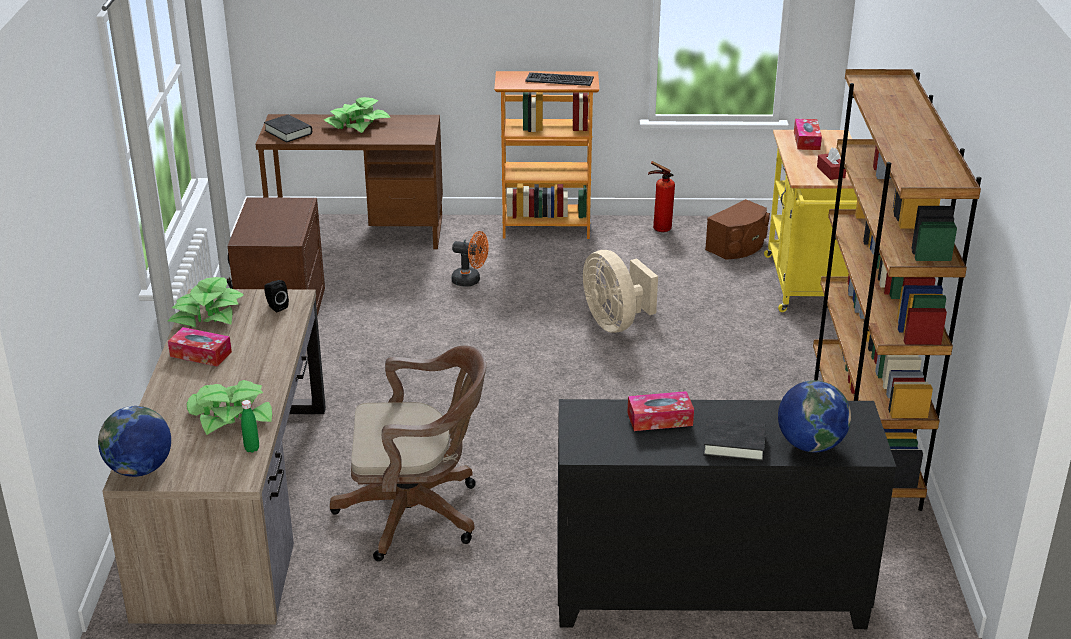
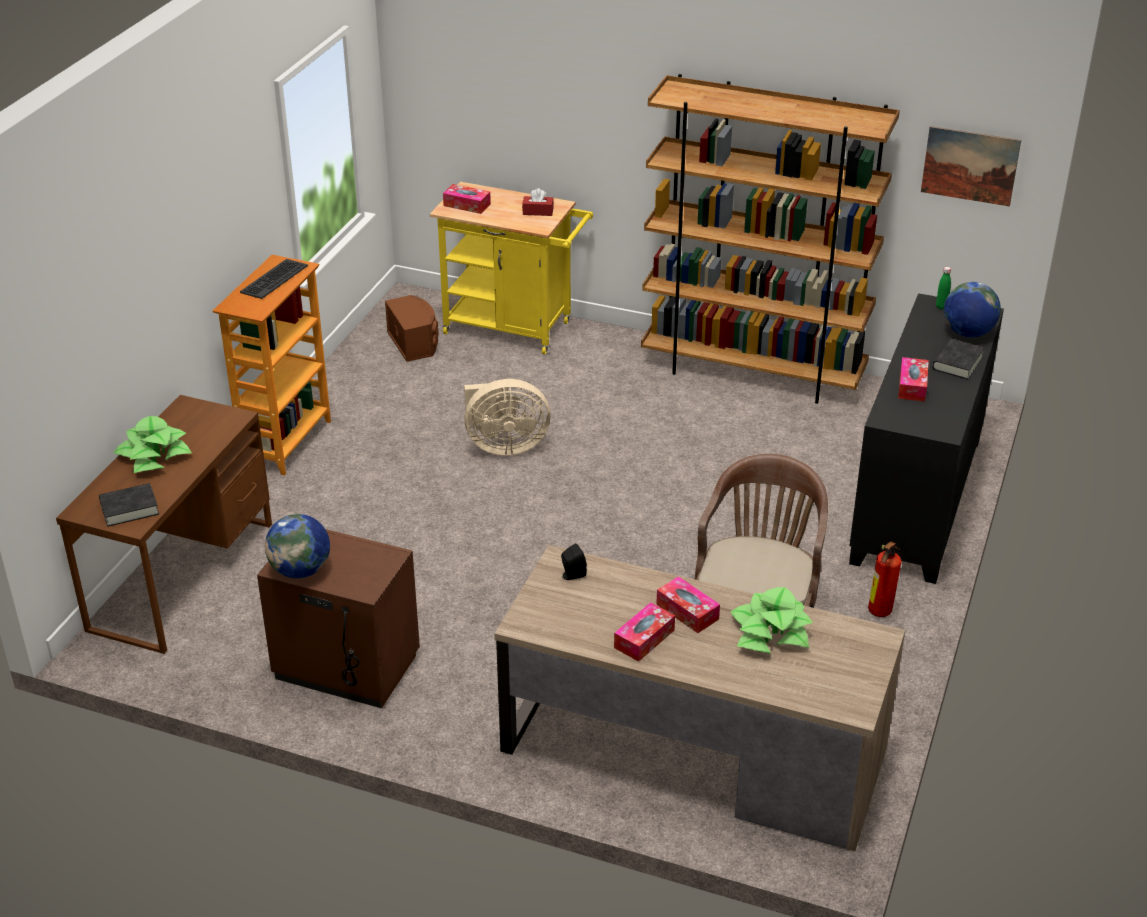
camera: 70 degrees left, 5 degrees up
(139, 469) = (845, 702): globe -> globe (300, 570)
(207, 314) = (562, 625): potted plant -> none
(245, 368) = (687, 612): none -> tissue box
(252, 449) = (834, 625): green bottle -> green bottle (941, 307)
(470, 280) = (359, 515): orange fan -> none
(659, 229) = (344, 376): fire extinguisher -> fire extinguisher (878, 613)
(1012, 299) = (970, 165): none -> picture

